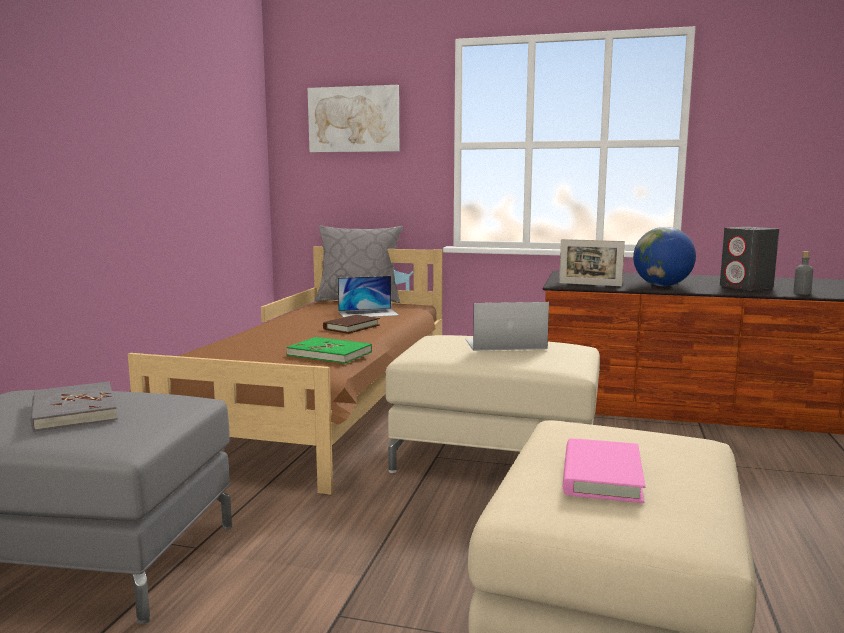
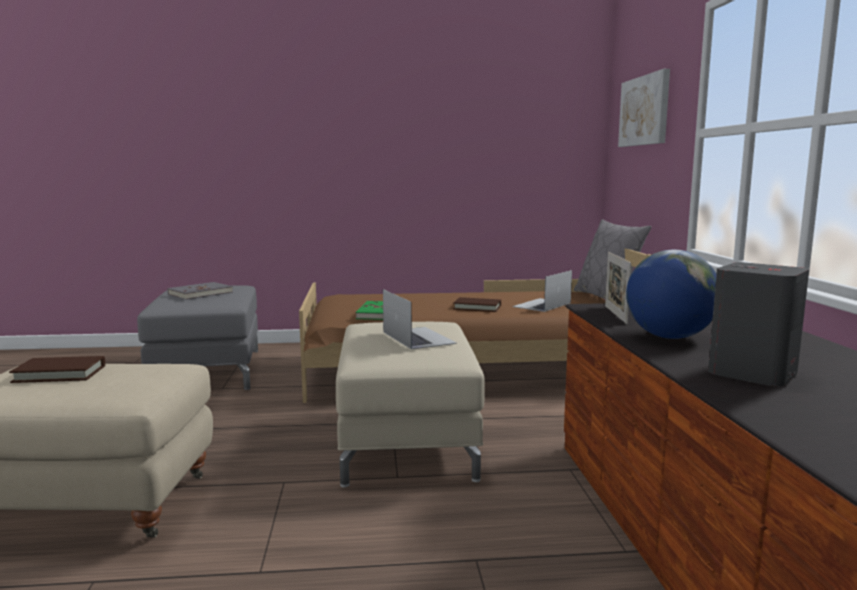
camera: 70 degrees right, 0 degrees up
(368, 313) = (542, 305): laptop -> laptop turned 75 degrees clockwise
(601, 476) = (60, 374): pink book -> brown book
(801, 293) = (755, 403): grey bottle -> none

